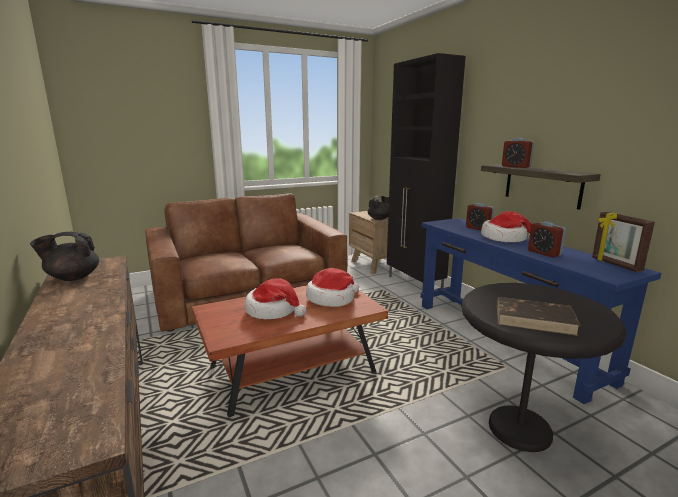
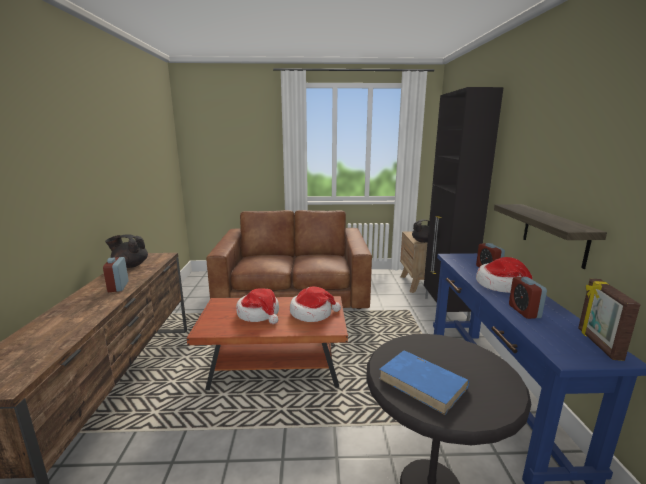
camera: 25 degrees right, 0 degrees up
(516, 166) = (527, 210): alarm clock -> alarm clock (118, 287)
(535, 319) = (423, 383): brown book -> blue book

